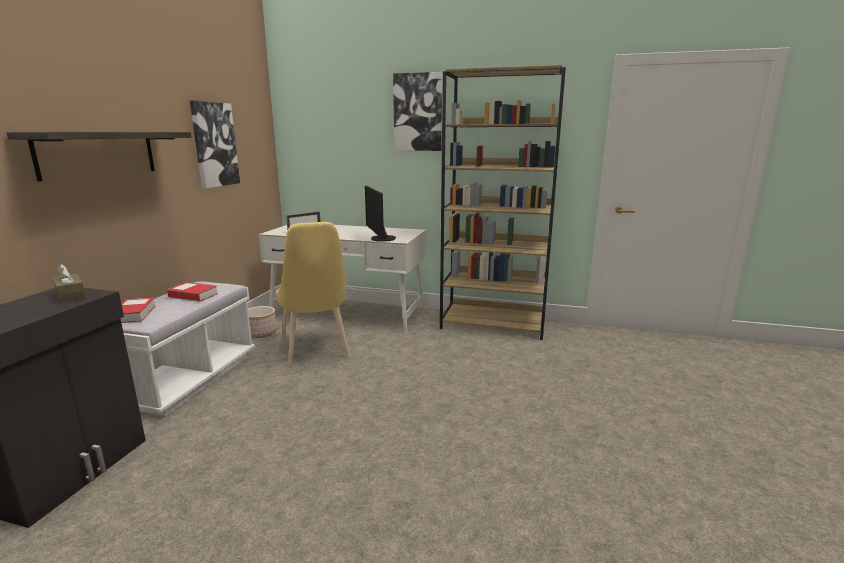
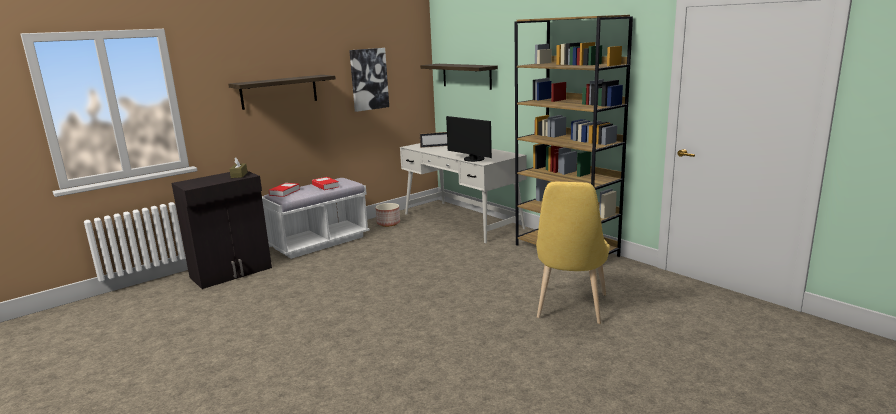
camera: 35 degrees right, 0 degrees up
(316, 350) = (408, 241): yellow chair -> yellow chair (570, 309)
(332, 145) = (466, 76): none -> shelf
(380, 239) = (472, 159): monitor -> monitor turned 60 degrees counterclockwise
(418, 112) = (523, 50): picture -> none

